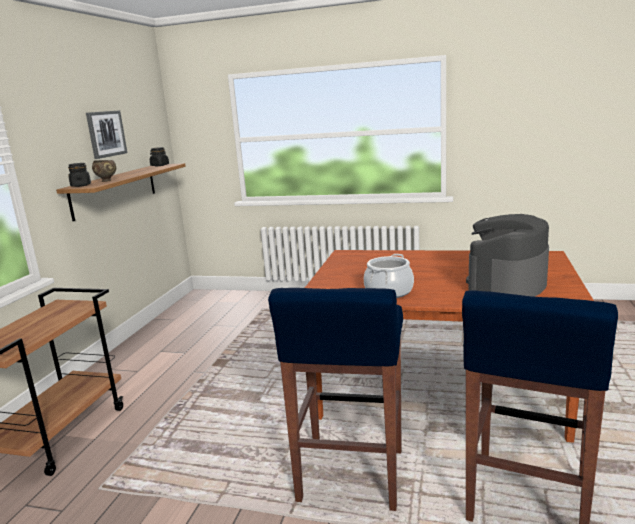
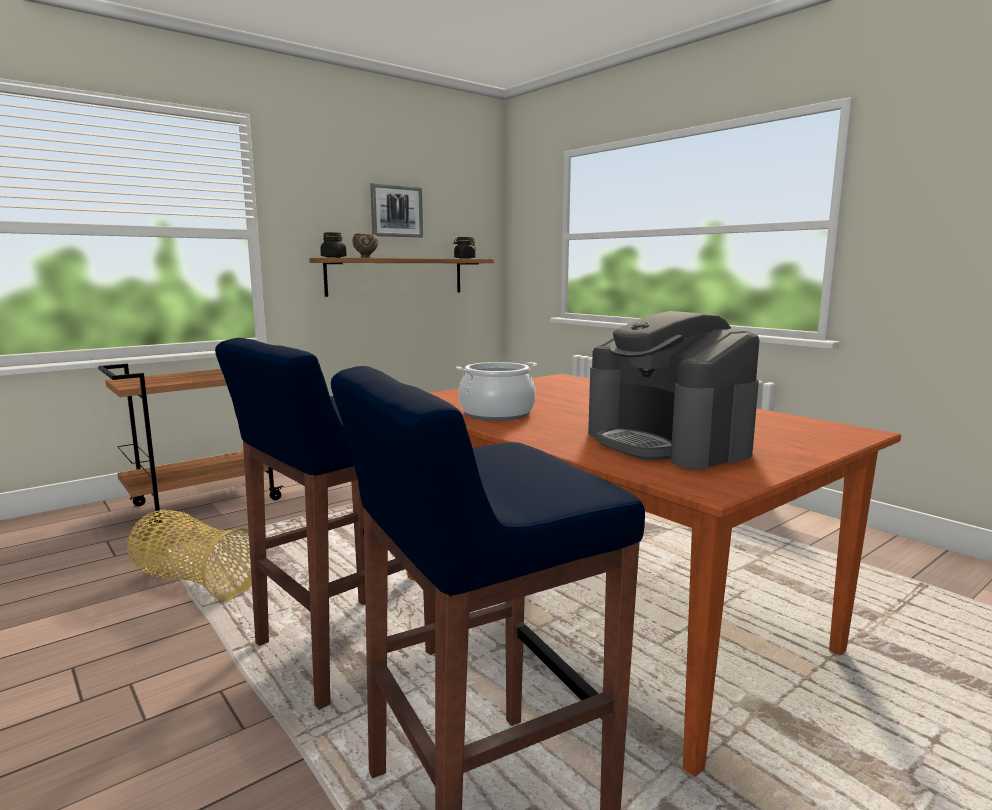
camera: 35 degrees right, 5 degrees down
(175, 492) = (194, 582): none -> basket
(507, 285) = (668, 443): coffee machine -> coffee machine turned 105 degrees counterclockwise

